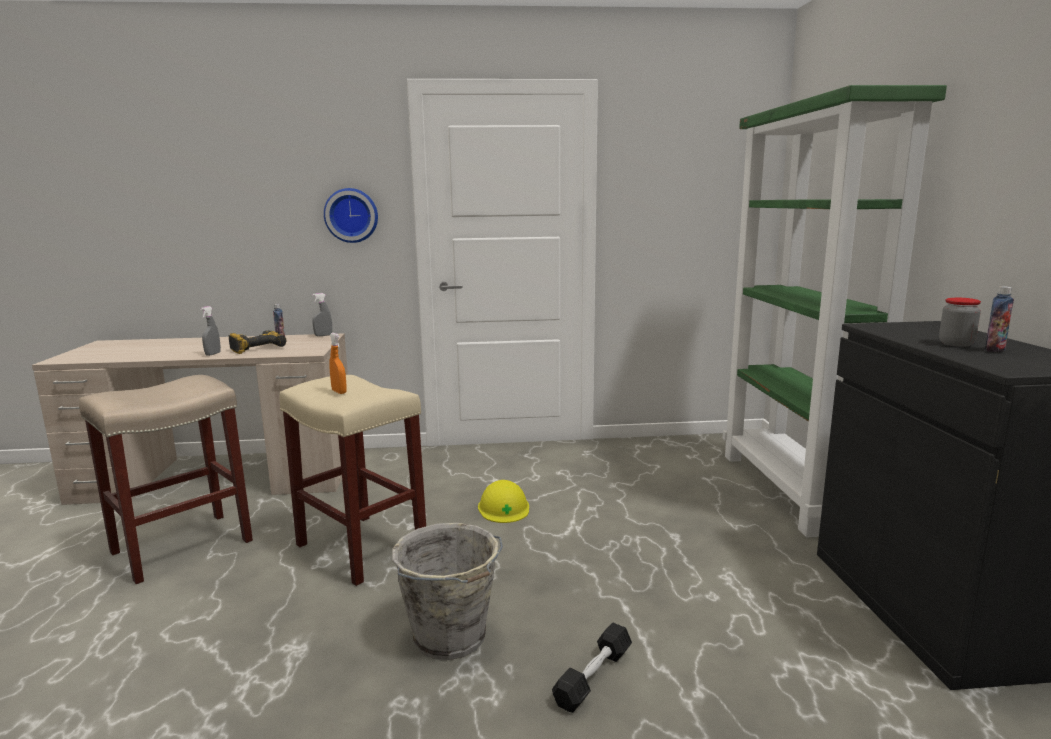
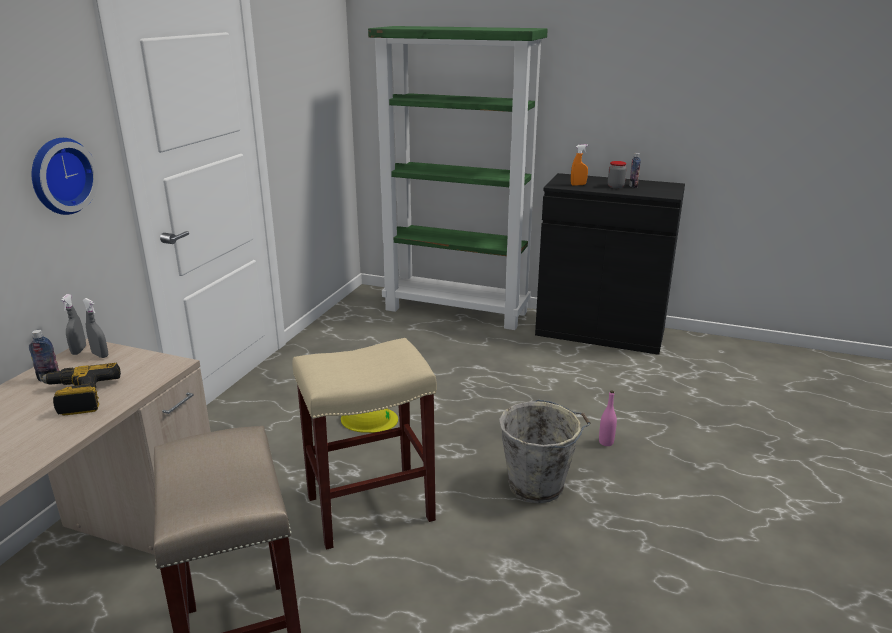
camera: 65 degrees left, 10 degrees up
(213, 354) = (62, 430): grey spray bottle -> grey spray bottle (100, 355)
(339, 392) = (368, 366): orange spray bottle -> orange spray bottle (578, 185)
(593, 677) = (606, 442): black dumbbell -> pink bottle

